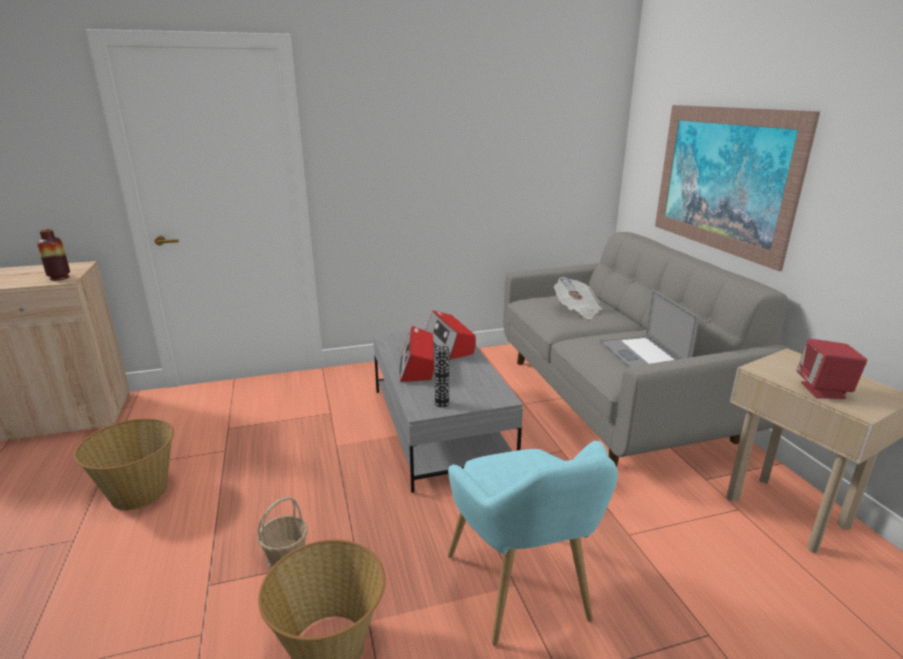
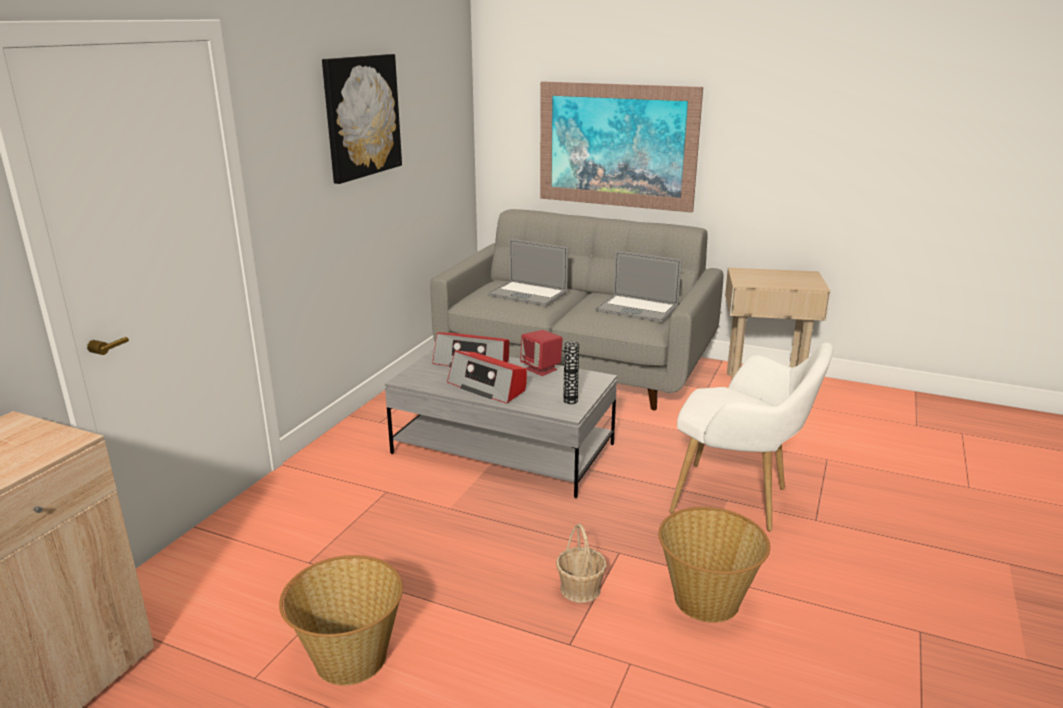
camera: 50 degrees left, 0 degrees up
(59, 278) = (50, 442): vase -> none
(449, 122) = (361, 116): none -> picture
(523, 594) = (738, 501): turquoise armchair -> white armchair
(576, 310) = (527, 294): newspaper -> laptop
(823, 390) = (786, 283): red speaker -> red speaker (541, 369)

